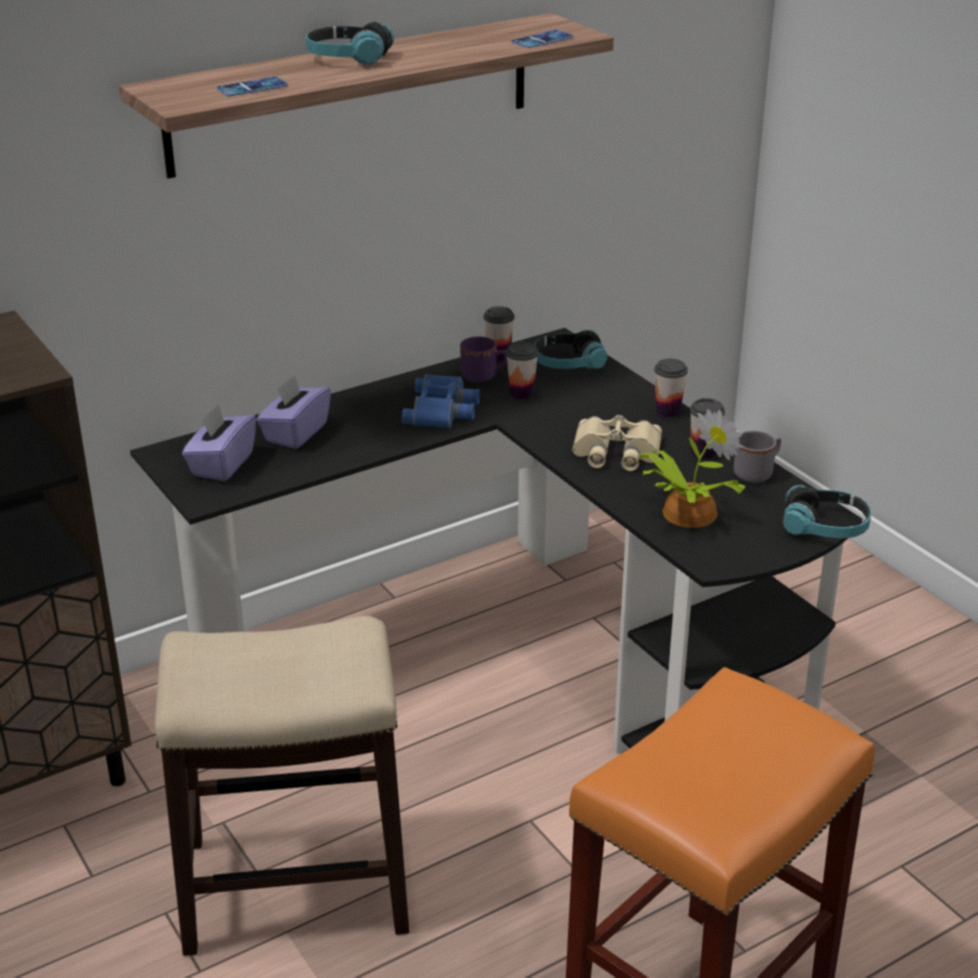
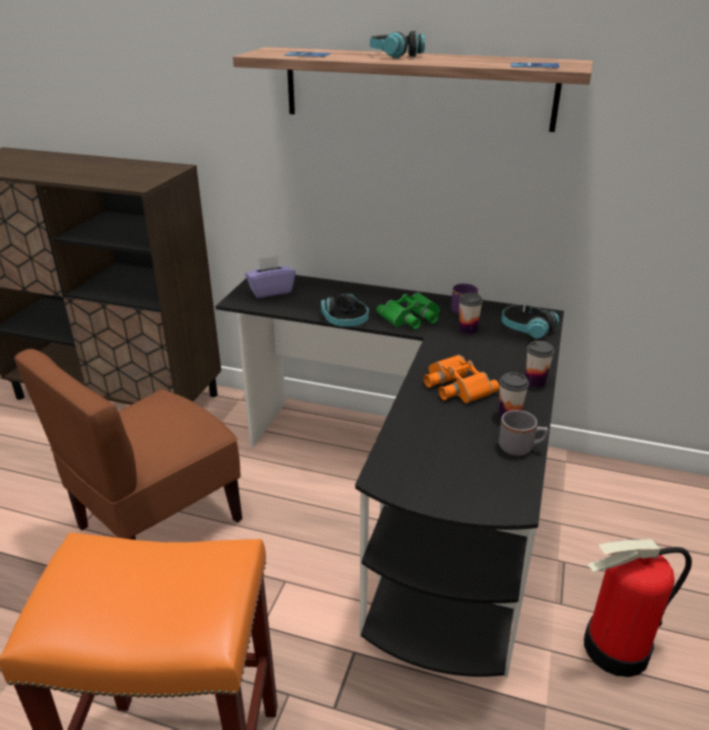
camera: 50 degrees right, 0 degrees up
(293, 886) = (158, 523): stool -> brown chair
(295, 433) = (326, 294): purple tissue box -> none
(443, 410) = (411, 317): blue binoculars -> green binoculars
(498, 356) = (494, 307): cup -> none
(615, 452) = (455, 385): beige binoculars -> orange binoculars
(686, 513) = (426, 441): potted plant -> none
(825, 527) = (497, 510): headphones -> headphones (345, 320)
(850, 654) = (616, 649): none -> fire extinguisher

